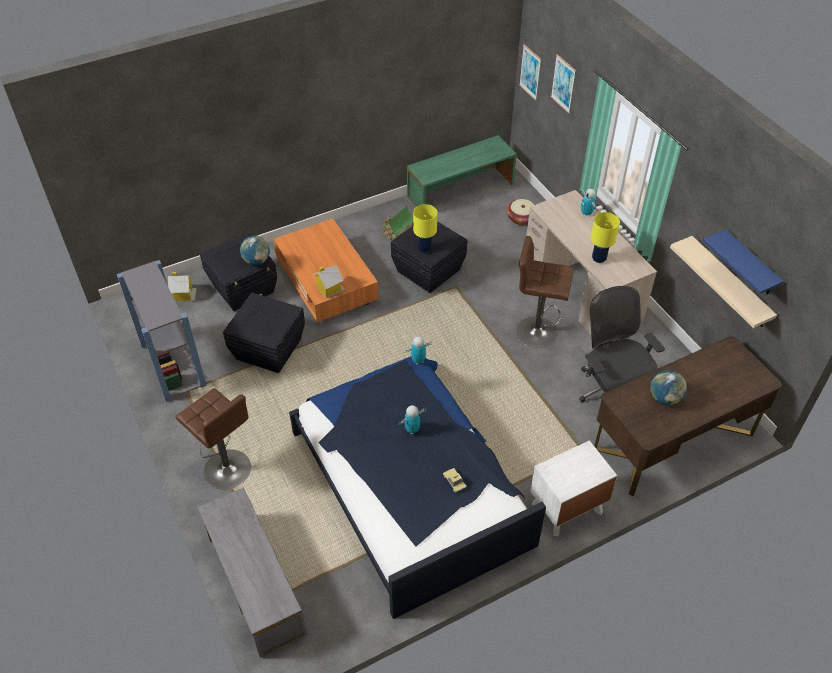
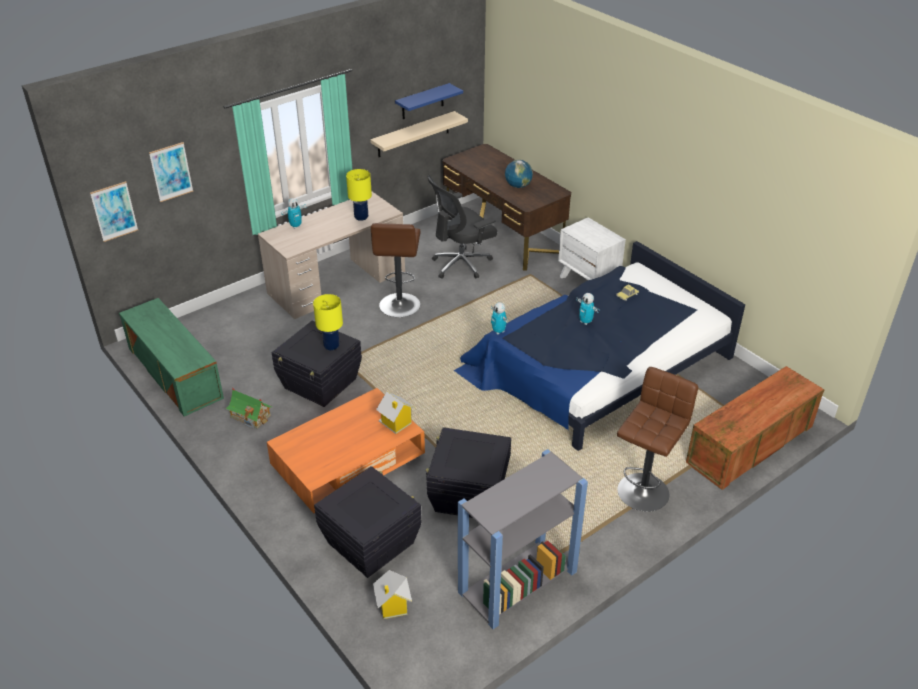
camera: 100 degrees left, 10 degrees down
(253, 582) = (750, 445): grey bench -> brown bench
(256, 261) = (370, 482): globe -> none
(521, 218) = (229, 324): basket -> none

